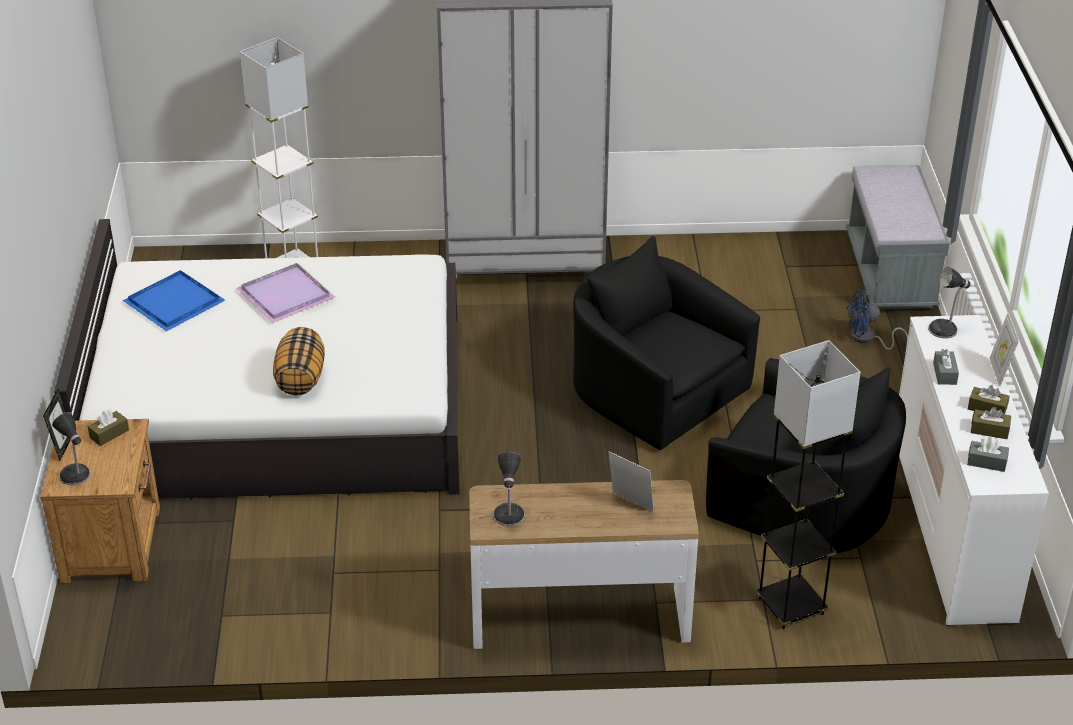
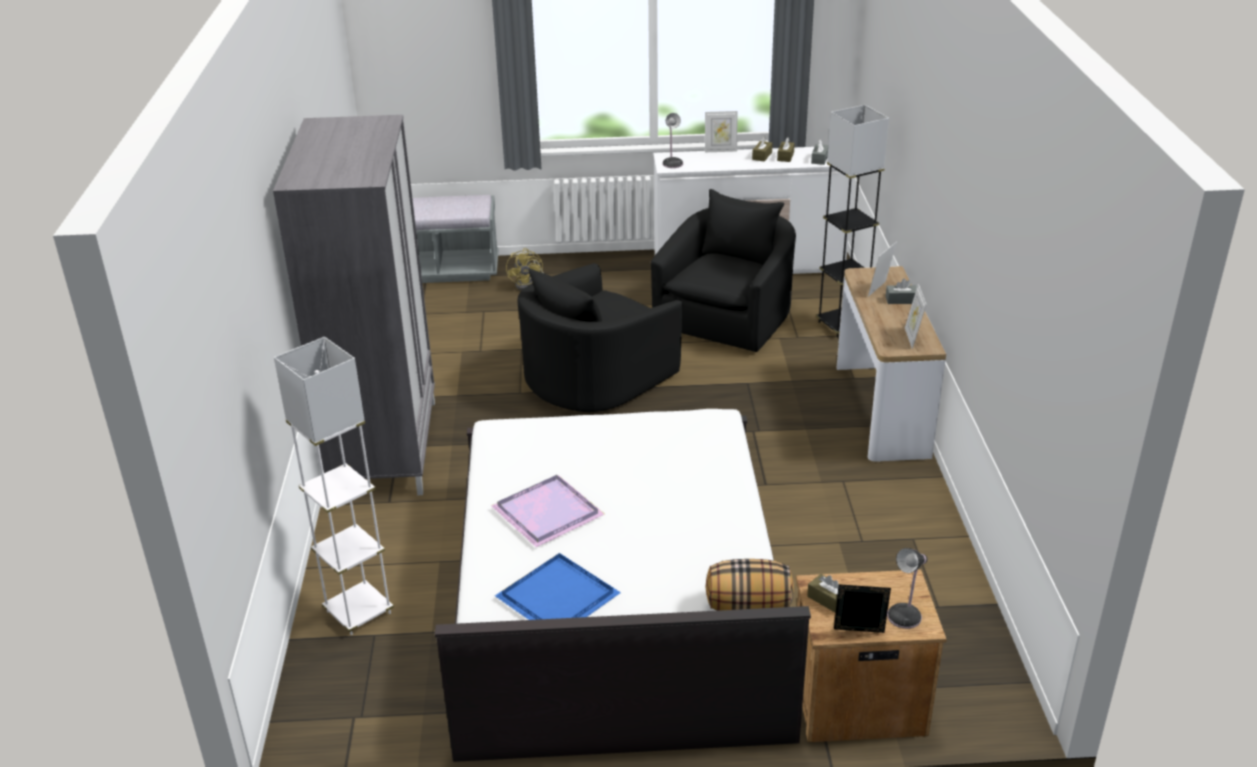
camera: 90 degrees left, 5 degrees down
(300, 378) = (698, 490): pillow -> pillow (748, 607)
(508, 516) = (912, 338): table lamp -> picture frame
(867, 339) = (528, 284): blue fan -> yellow fan
(944, 373) = (725, 166): grey tissue box -> grey tissue box (901, 300)

